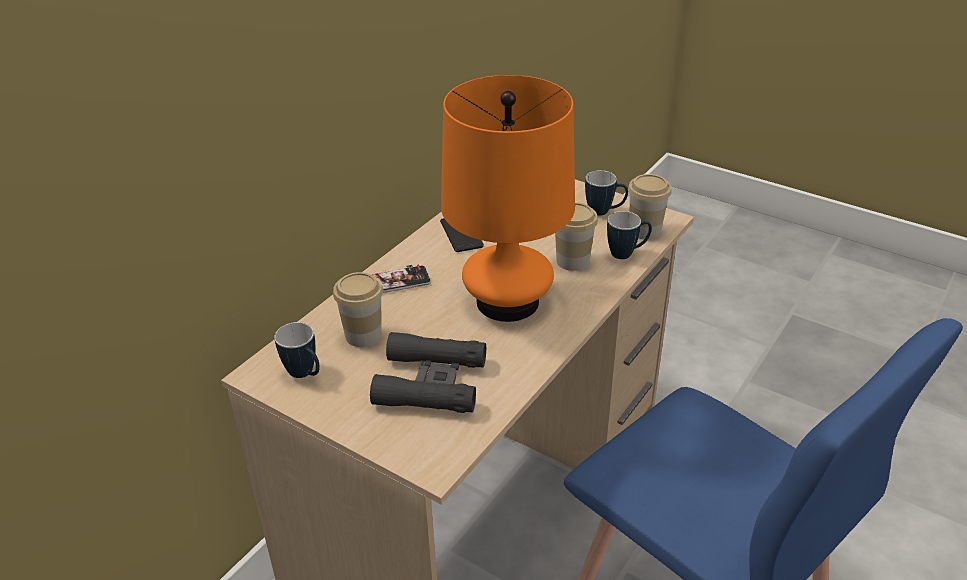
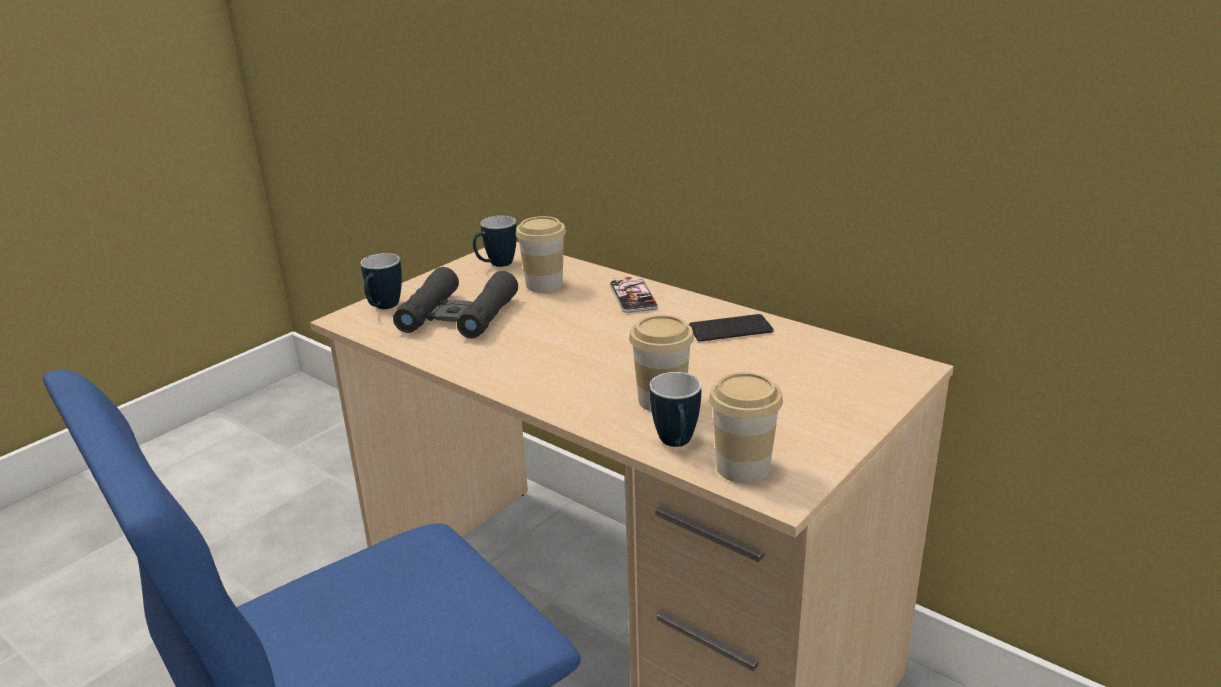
camera: 95 degrees right, 10 degrees down
(507, 302) = (579, 355): orange table lamp -> none
(604, 212) = (798, 435): mug -> mug (383, 308)

